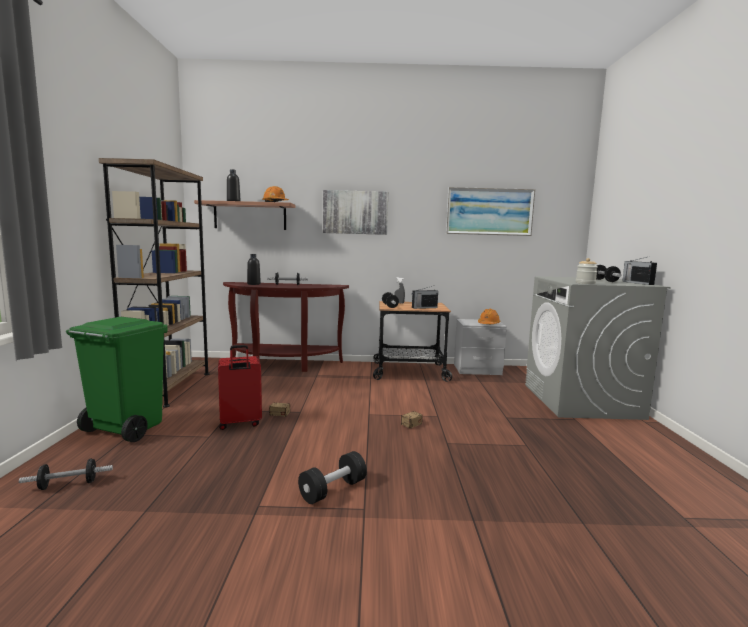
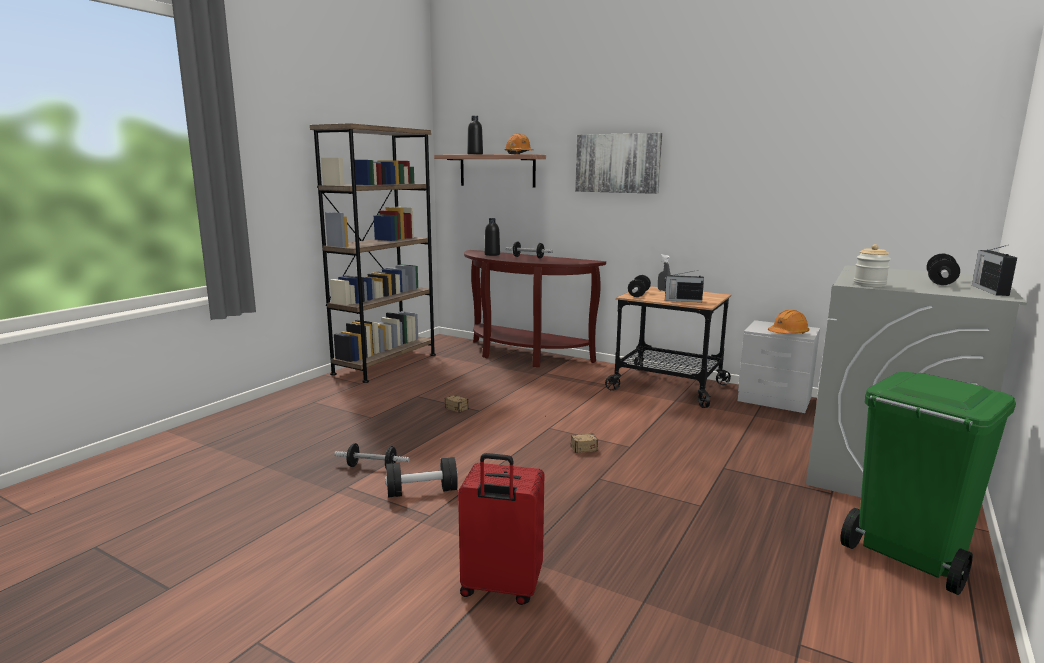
camera: 30 degrees right, 5 degrees up
(68, 484) = (237, 433): dumbbell -> dumbbell (372, 467)
(125, 429) = (315, 396): green trash can -> green trash can (908, 556)
(240, 423) = (410, 411): red suitcase -> red suitcase (500, 588)
(489, 212) = (816, 157): picture -> none

